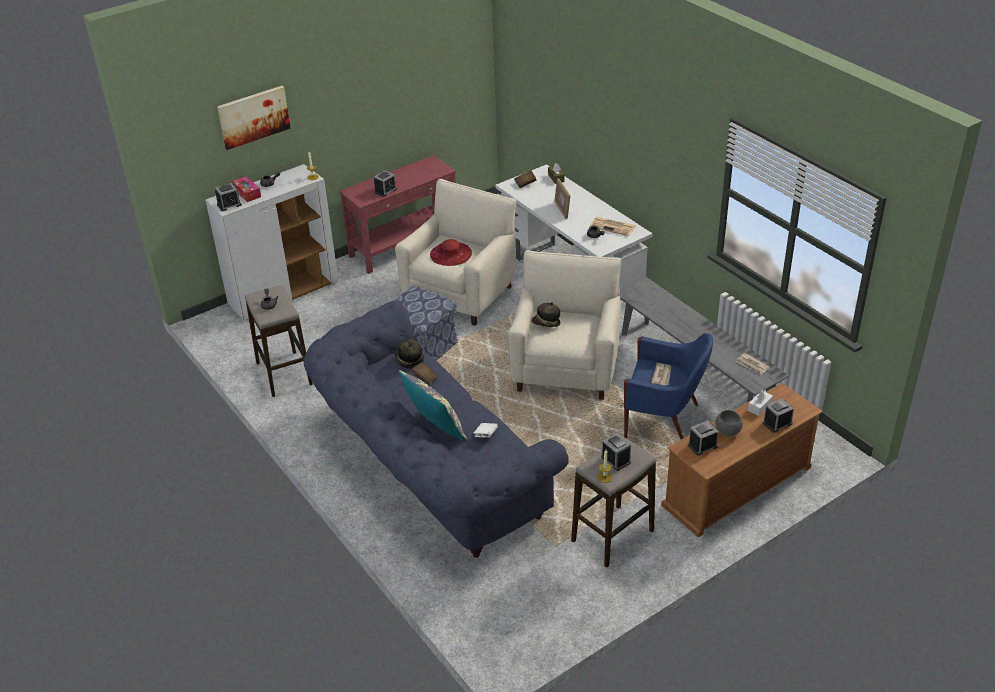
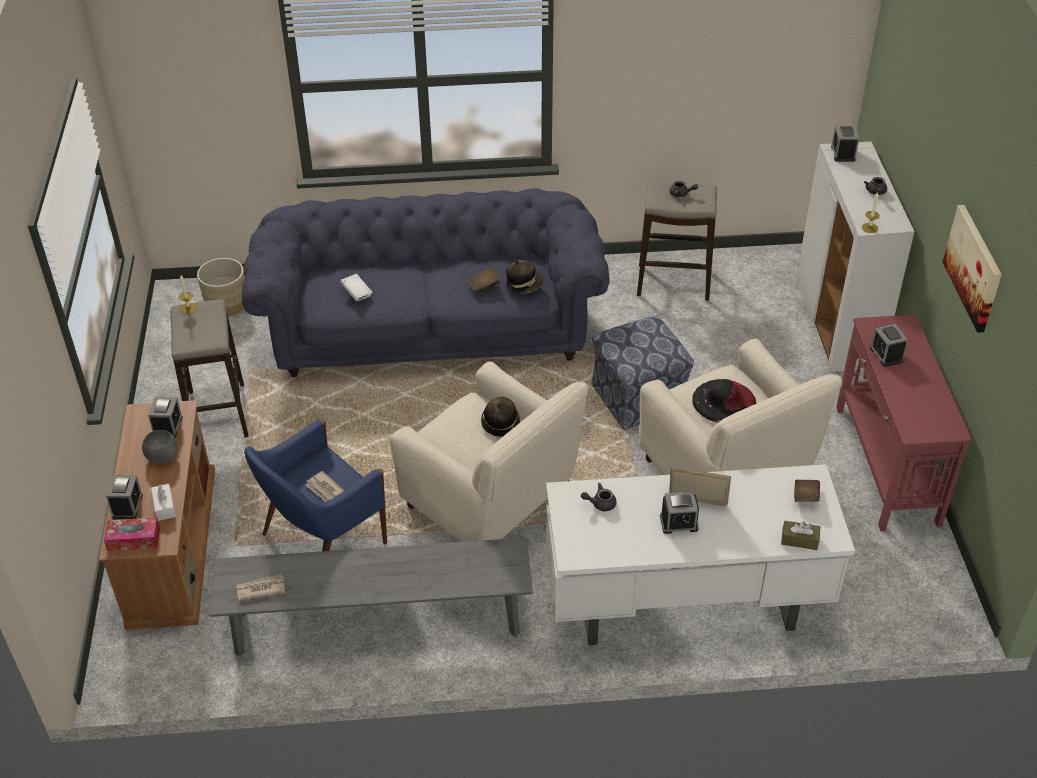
camera: 120 degrees right, 5 degrees up
(247, 193) = (863, 171): tissue box -> tissue box (133, 539)
(253, 116) = (920, 112): picture -> picture (974, 267)
(435, 430) = (400, 266): grey pillow -> none
(450, 253) = (723, 401): red hat -> black hat
(493, 610) = (227, 305): none -> beige planter
(613, 226) = (609, 536): newspaper -> none
(615, 459) = (201, 327): alarm clock -> alarm clock (678, 523)

